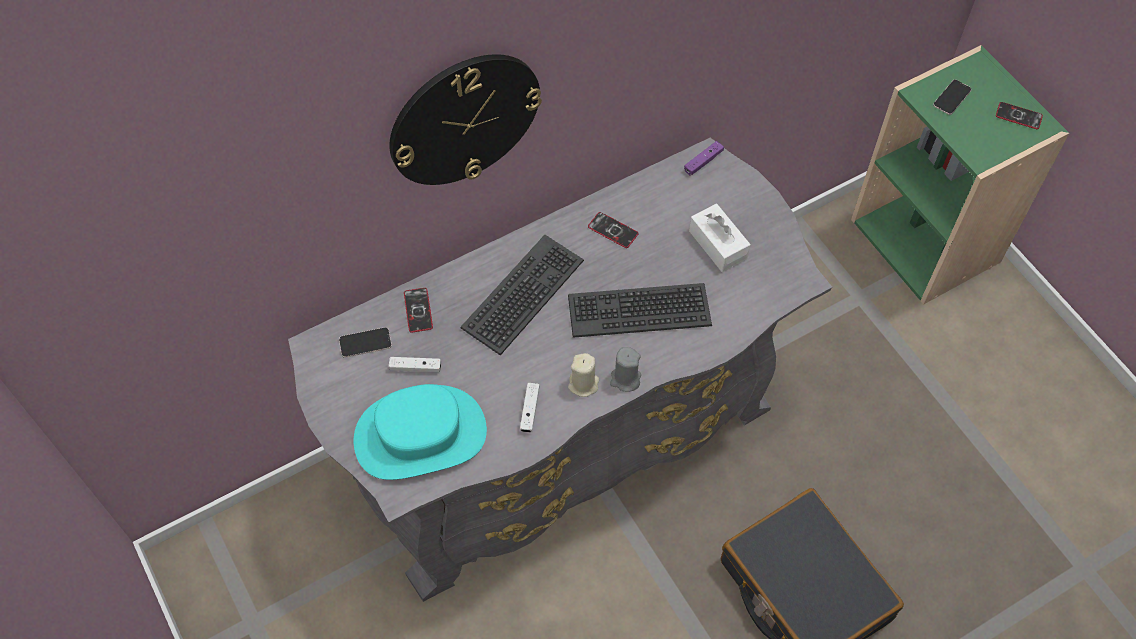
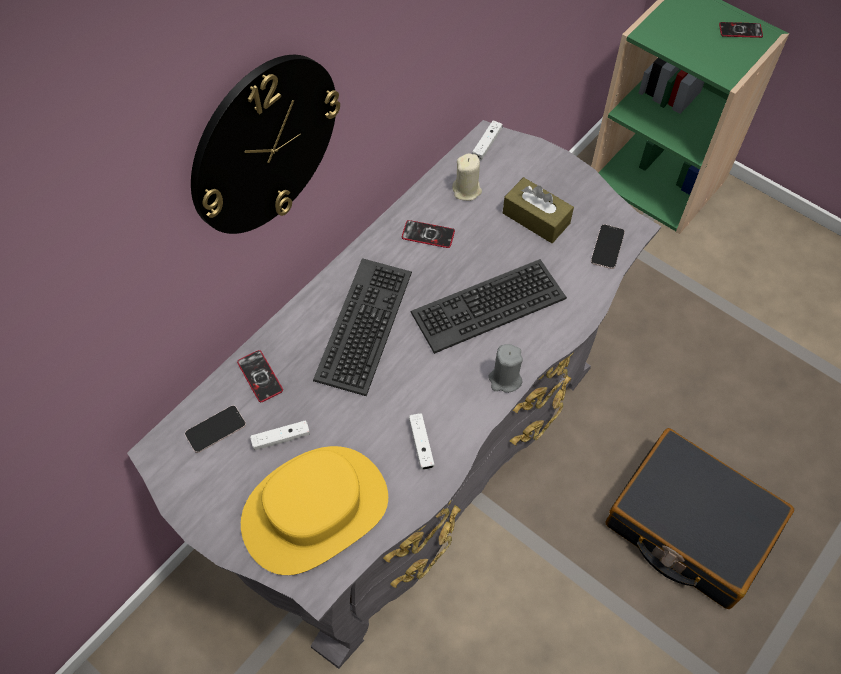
camera: 20 degrees left, 0 degrees up
(420, 435) = (315, 510): turquoise hat -> yellow hat
(583, 384) = (465, 398): beige candle -> beige candle (467, 190)
(703, 162) = (487, 144): purple game controller -> white game controller
(718, 244) = (536, 218): white tissue box -> brown tissue box
(952, 97) = (676, 30): phone -> phone (607, 247)

